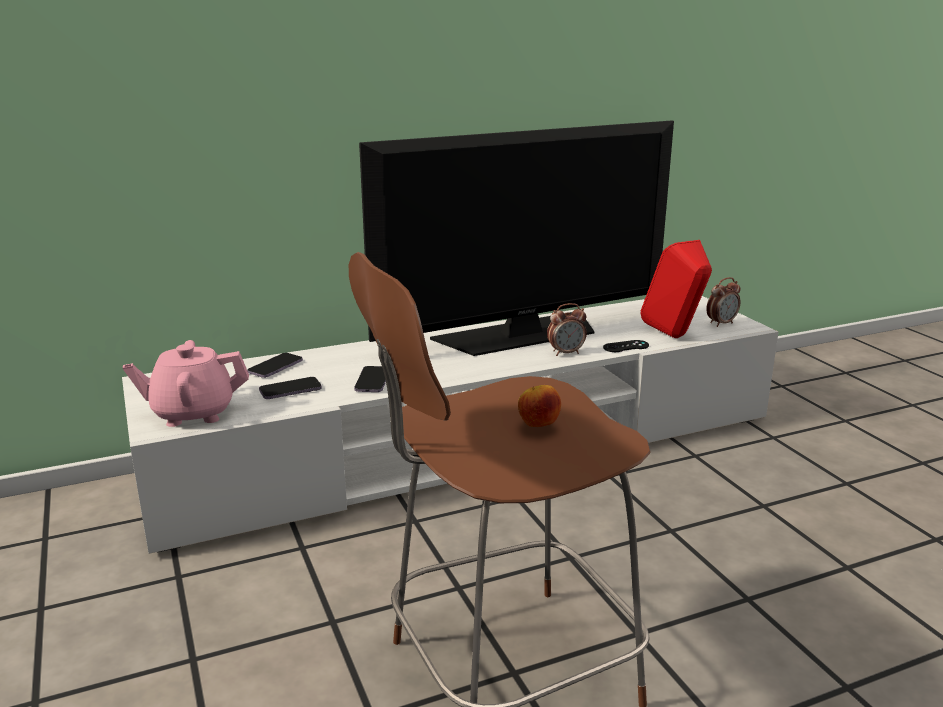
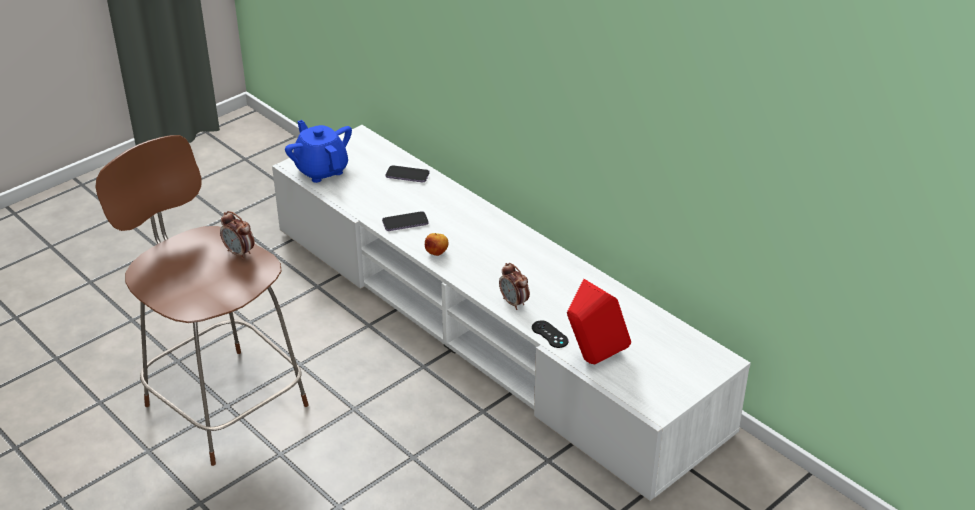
camera: 70 degrees right, 15 degrees up
(193, 413) = (321, 170): pink teapot -> blue teapot
(290, 390) = (373, 194): phone -> none
(521, 334) = (542, 271): television -> none
(538, 426) = (210, 278): apple -> apple (437, 253)
(721, 323) = (653, 389): alarm clock -> alarm clock (239, 253)

